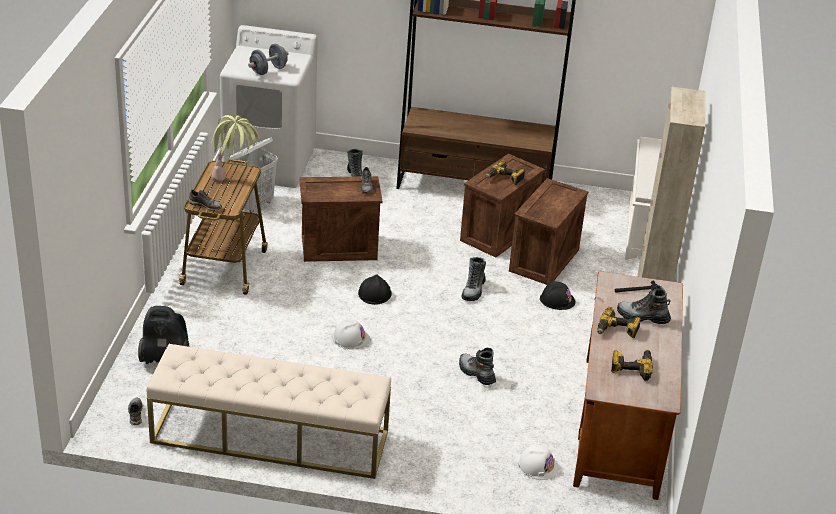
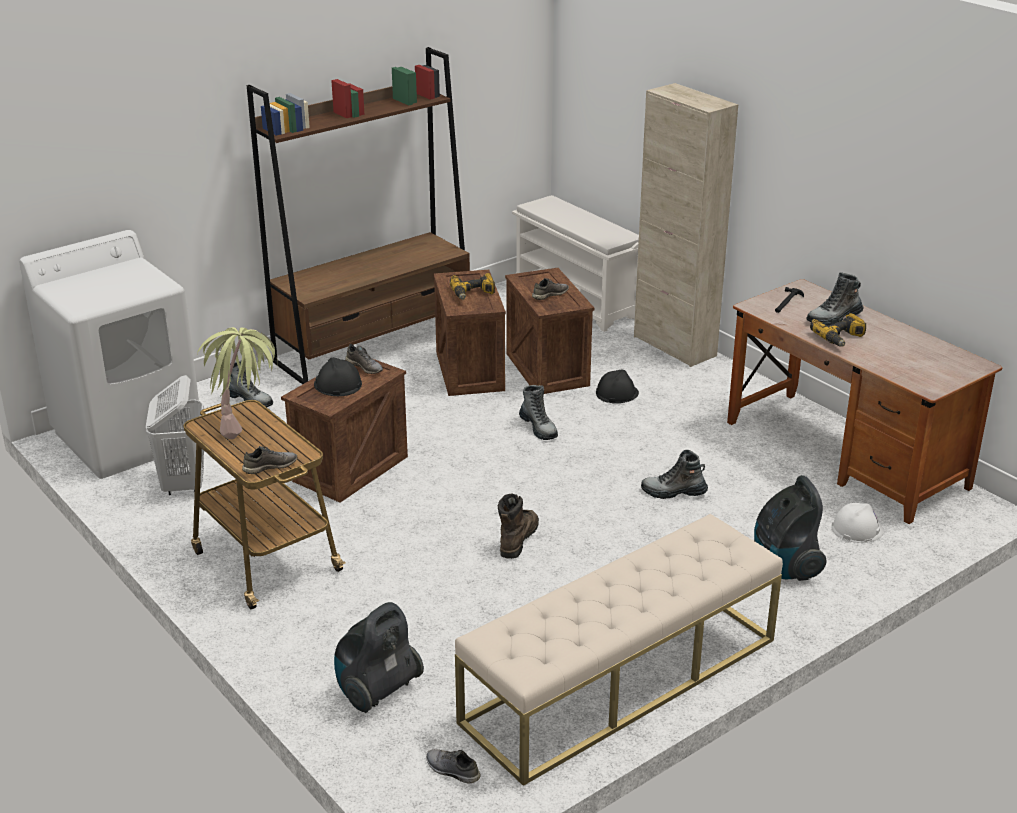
camera: 45 degrees left, 5 degrees down
(268, 70) = (125, 291): grey dumbbell -> none
(351, 338) = (517, 539): white hard hat -> brown boot
(374, 293) = (462, 486): black hard hat -> black hard hat (337, 384)
(455, 452) = (784, 567): none -> vacuum cleaner
(547, 205) = (549, 294): none -> grey shoe
(631, 367) = (907, 357): power drill -> none

